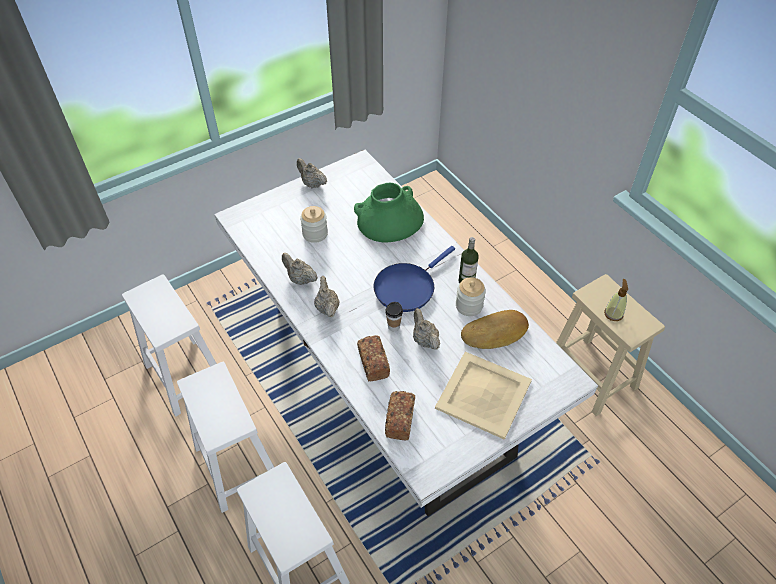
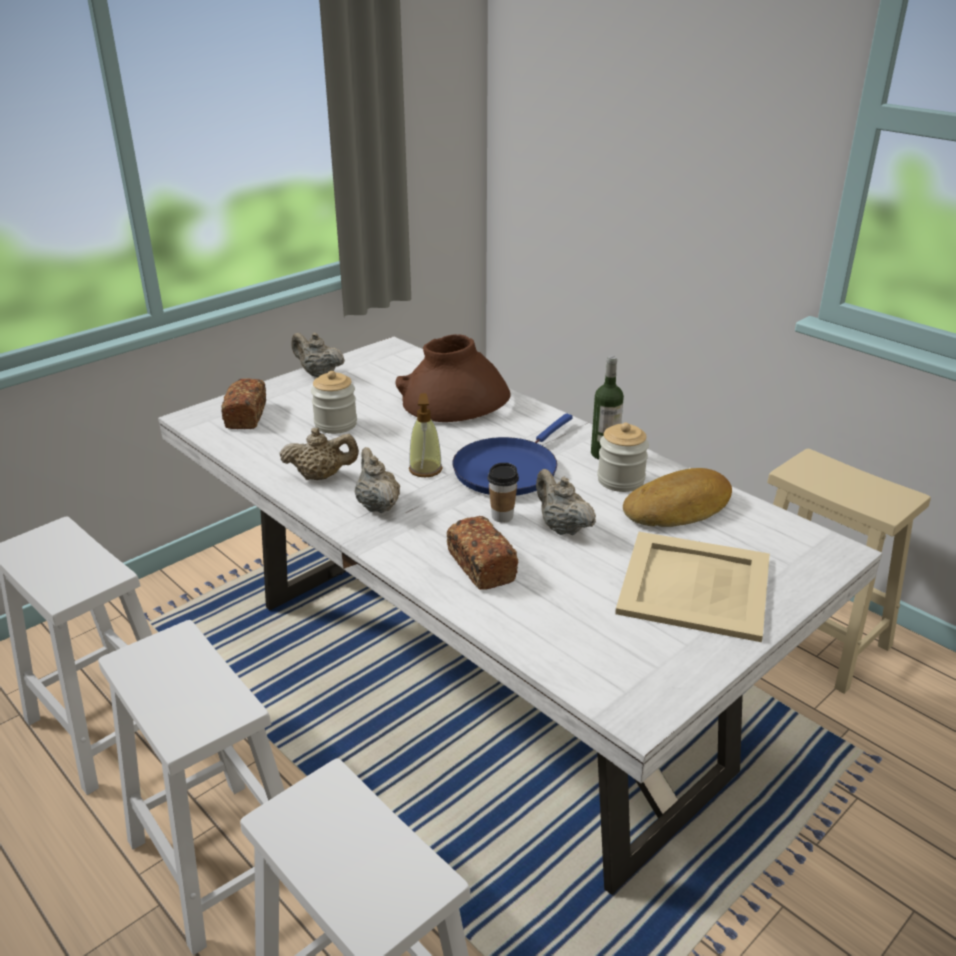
camera: 10 degrees left, 20 degrees down
(300, 279) = (321, 476): beige teapot -> beige teapot turned 150 degrees clockwise
(389, 220) = (454, 400): green vase -> brown vase
(399, 420) = (556, 638): bread -> bread (246, 416)
(613, 313) = (844, 490): soap dispenser -> soap dispenser (425, 469)

